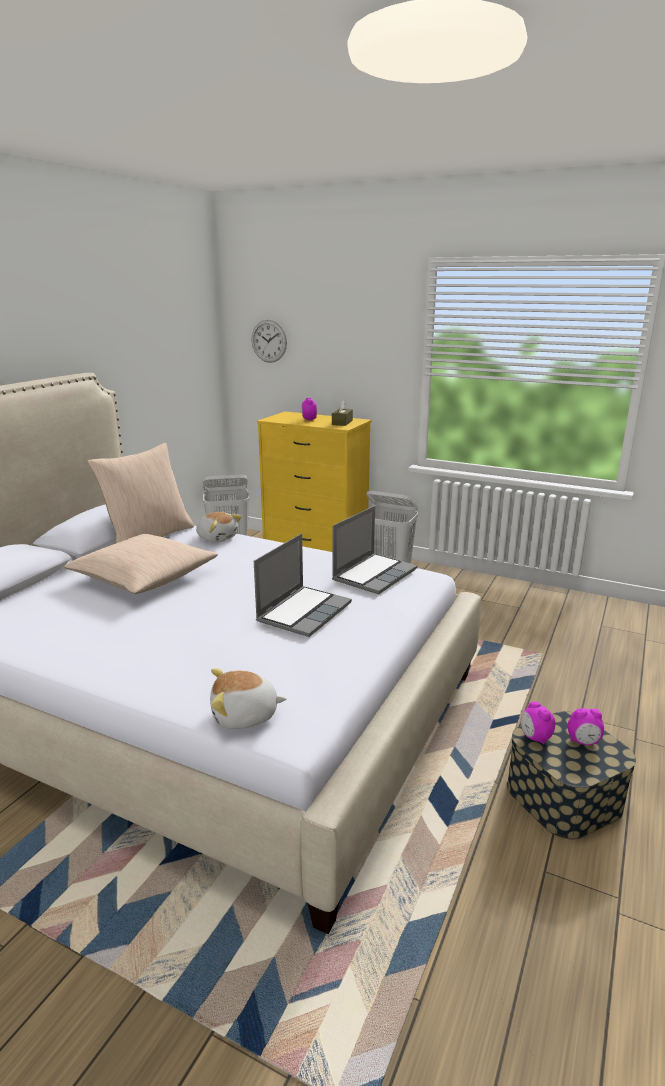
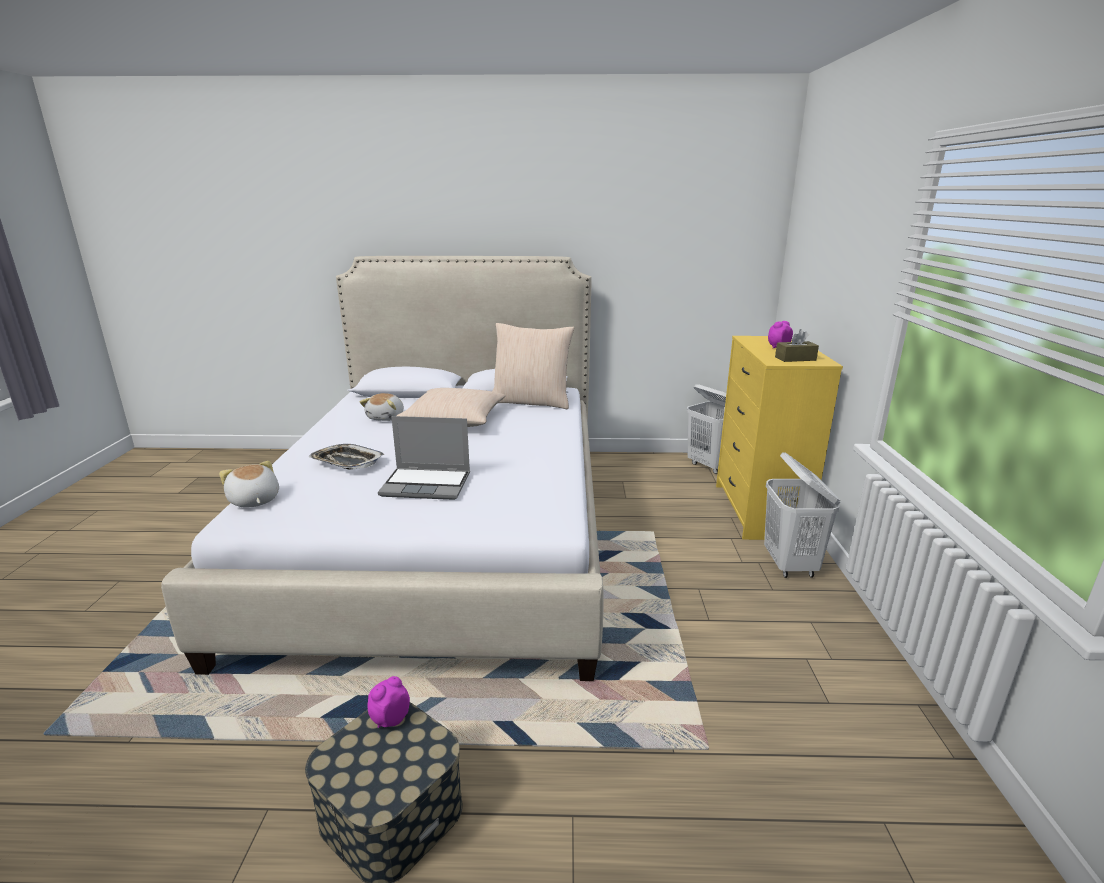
camera: 65 degrees right, 0 degrees up
(200, 646) = (347, 462): none -> tray
(217, 538) = (555, 422): plush toy -> plush toy (386, 417)
(269, 341) = (807, 250): wall clock -> none
(374, 574) = (534, 498): laptop -> none
(583, 742) = (394, 765): alarm clock -> none

